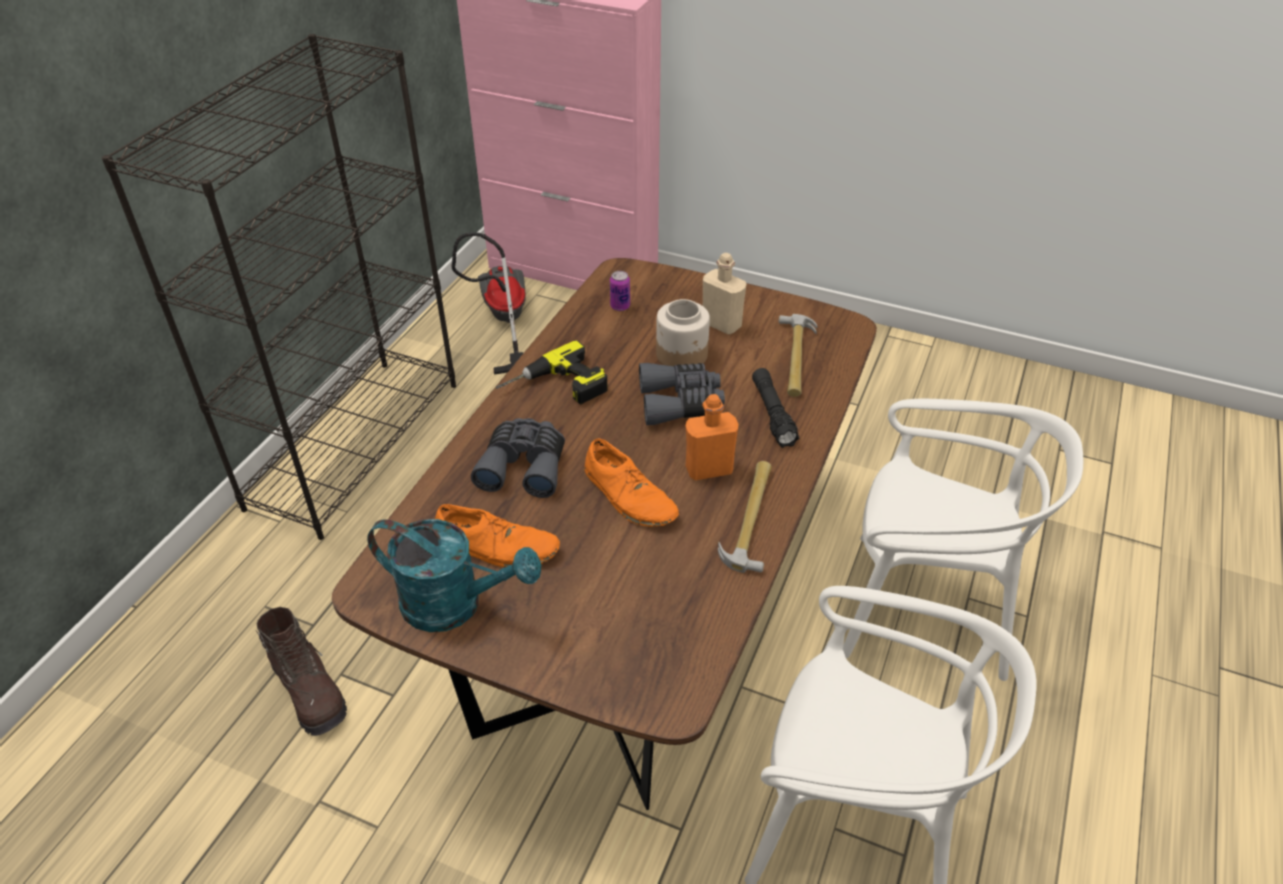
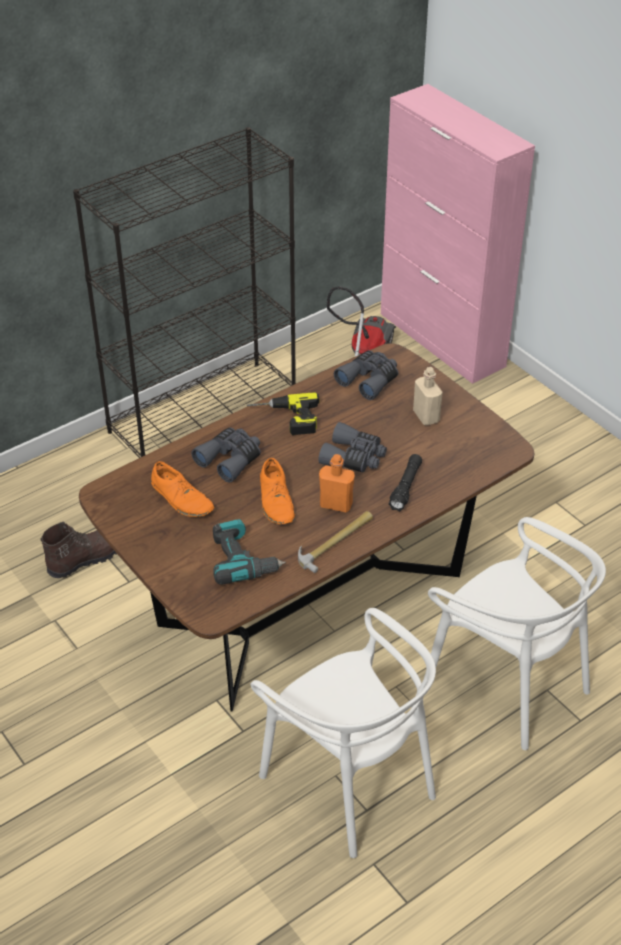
camera: 30 degrees right, 0 degrees up
(310, 692) = (84, 559): brown boot -> brown boot turned 120 degrees counterclockwise
(455, 604) = (138, 519): turquoise watering can -> none
(620, 306) = (369, 380): can -> grey binoculars
(651, 597) = (243, 560): none -> power drill
(682, 355) = (382, 427): jar -> none
(795, 358) = (455, 457): hammer -> none

